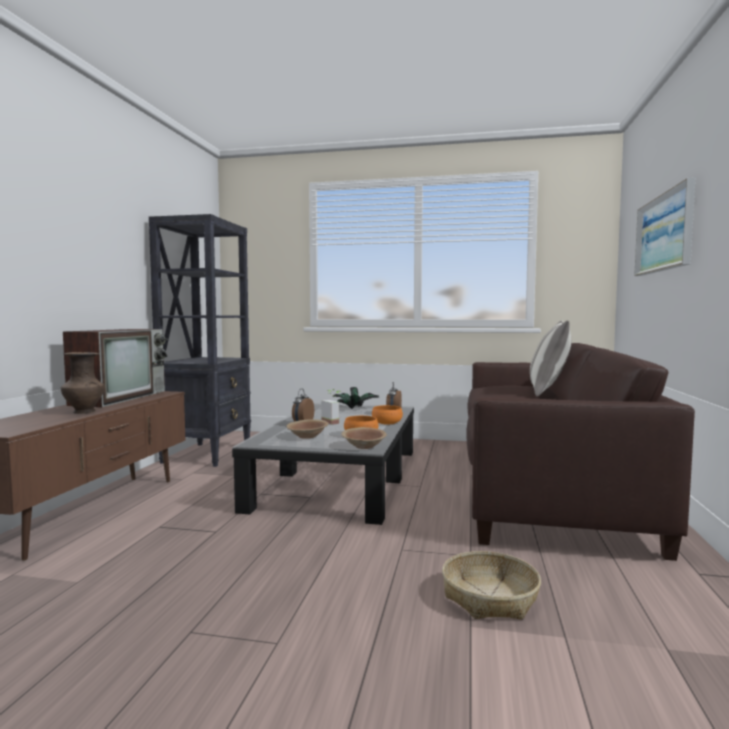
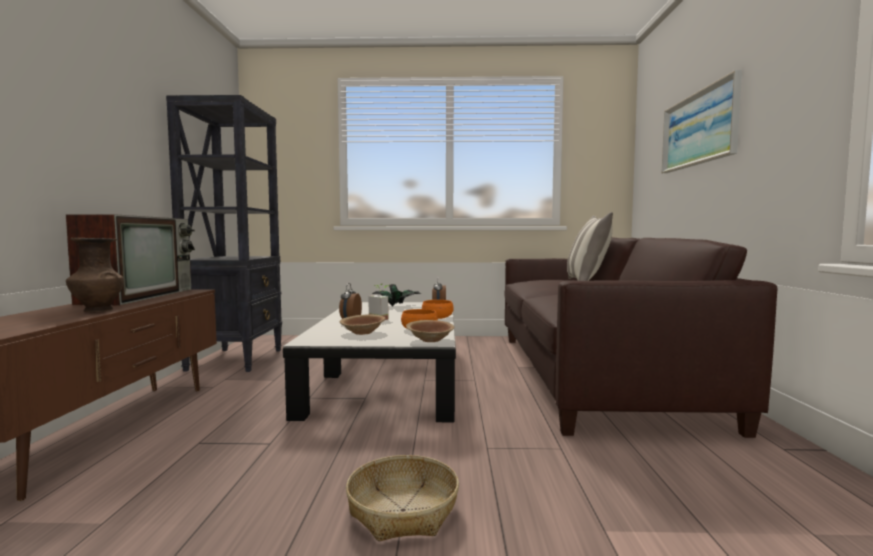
camera: 10 degrees left, 0 degrees up
(490, 597) = (606, 493): basket -> basket (403, 510)

